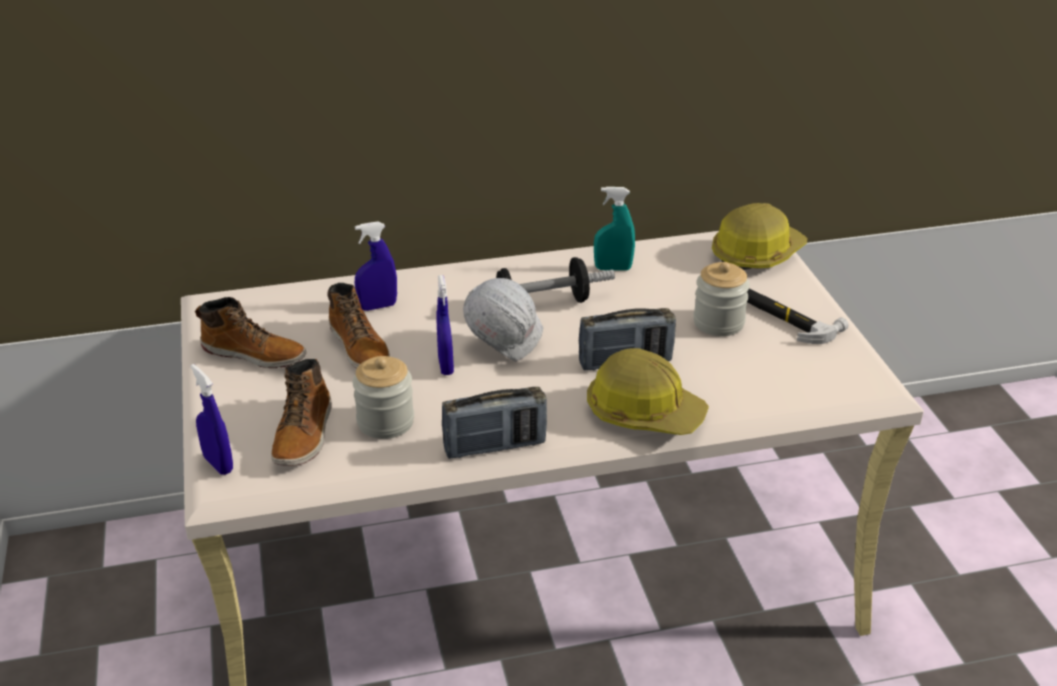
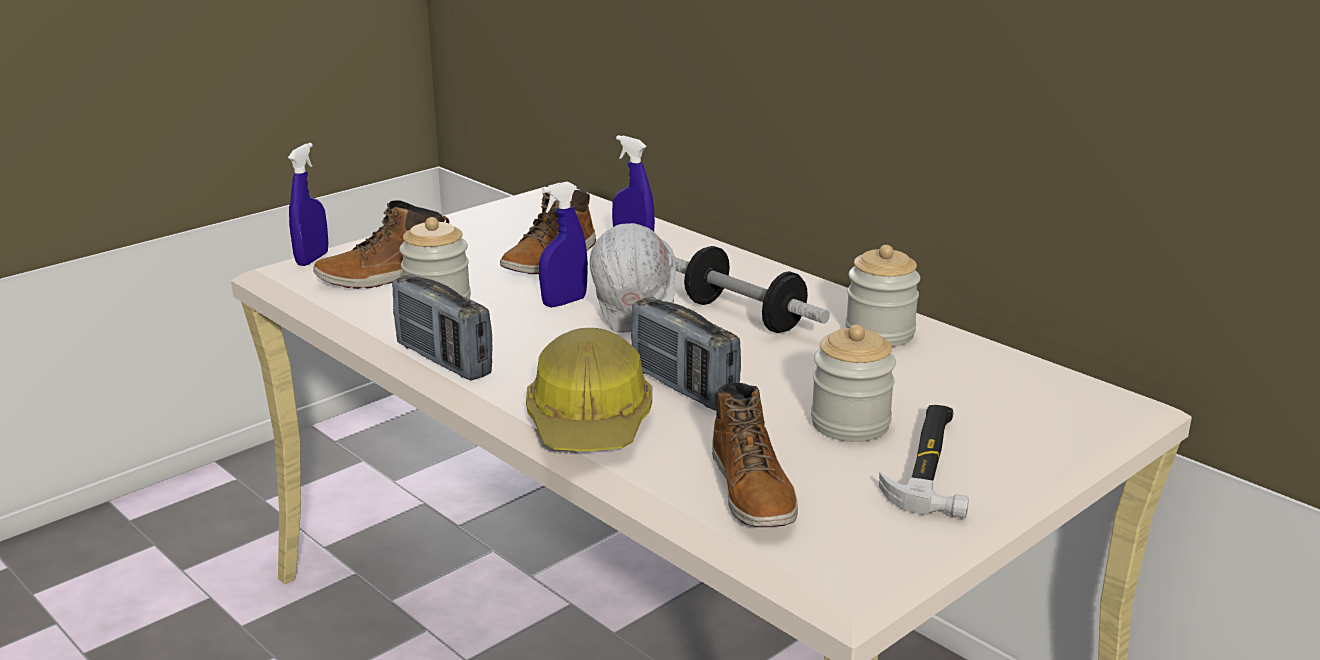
camera: 60 degrees right, 10 degrees down
(254, 354) = (492, 226): boot -> boot (752, 491)
(613, 268) = (879, 333): turquoise spray bottle -> jar
(756, 254) = (1067, 411): hard hat -> none

